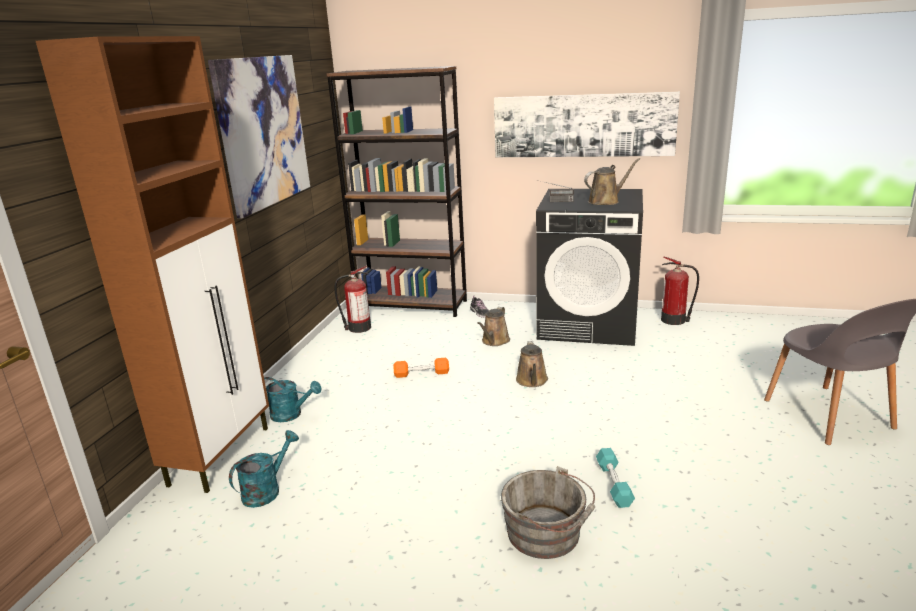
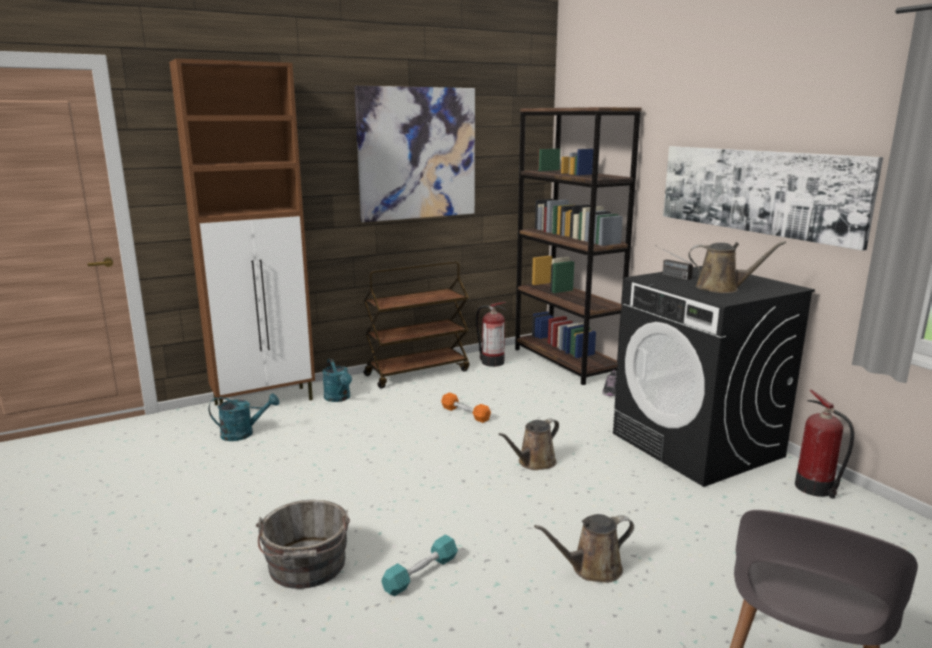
camera: 45 degrees right, 5 degrees down
(315, 362) = (417, 372): none -> brown cart
(494, 341) = (572, 418): brown watering can -> brown watering can (592, 569)

